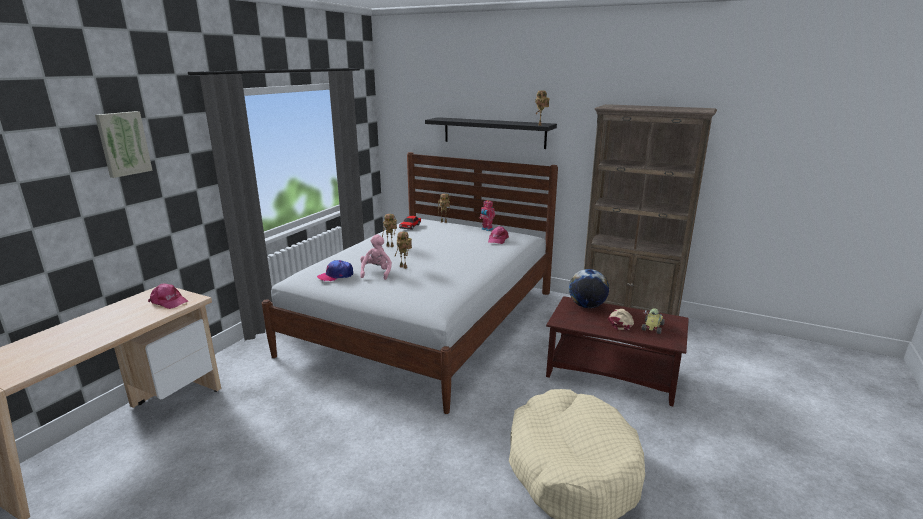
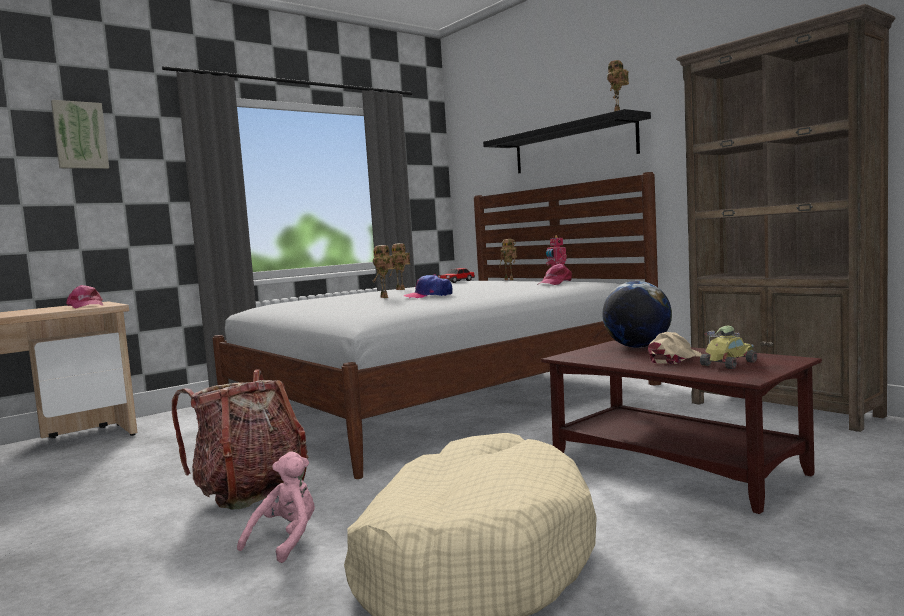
camera: 25 degrees right, 15 degrees down
(336, 275) = (295, 303): cap -> cap (428, 296)
(376, 272) = (345, 301): pink plush toy -> pink plush toy (286, 541)
(387, 437) = (250, 491): none -> backpack

